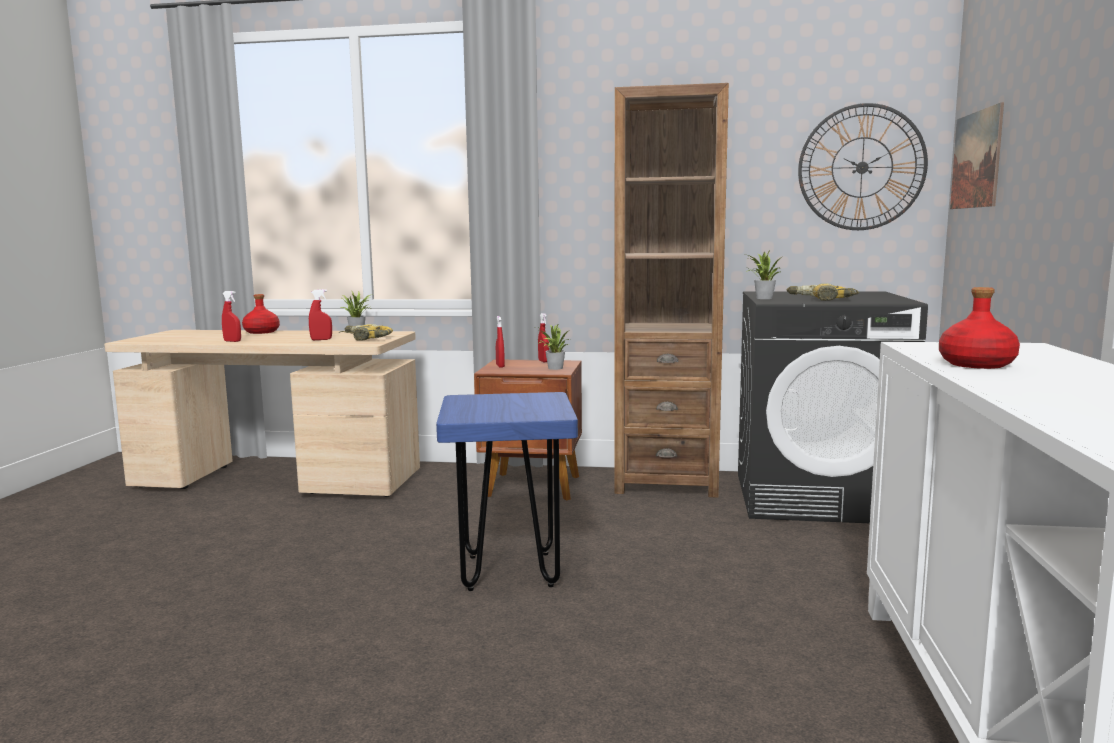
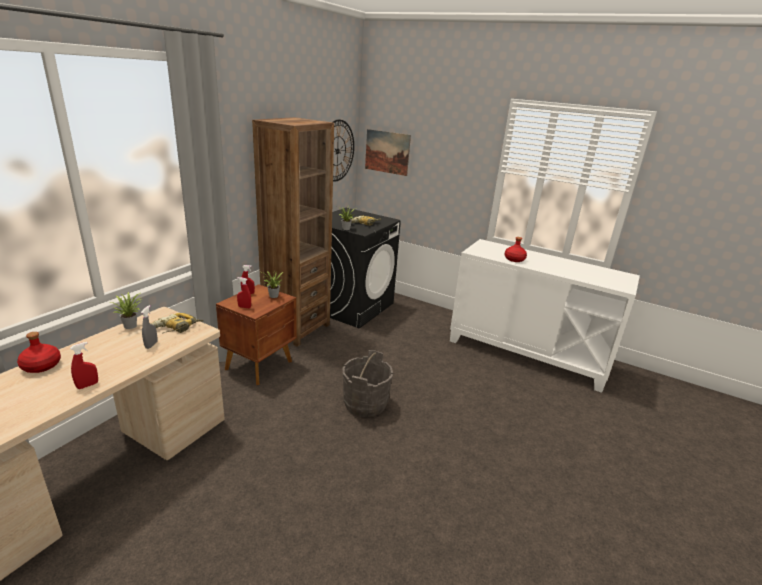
camera: 70 degrees left, 15 degrees up
(321, 339) = (151, 345): red spray bottle -> grey spray bottle
(510, 571) = (365, 403): blue stool -> grey bucket

